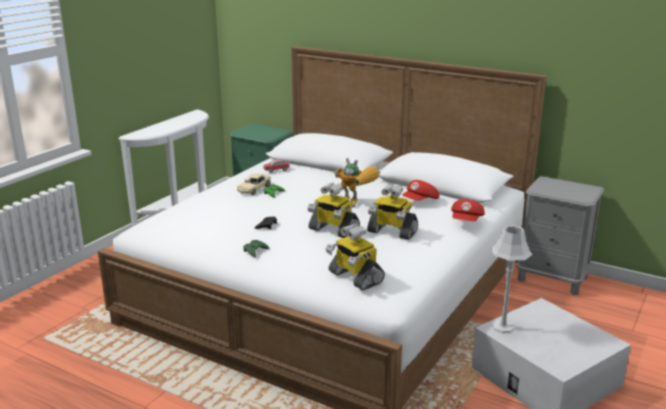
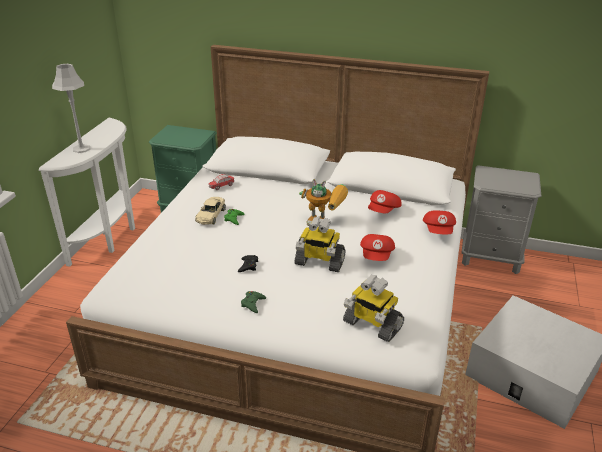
camera: 15 degrees left, 10 degrees up
(391, 232) = (377, 256): toy robot -> red cap
(503, 327) = (496, 337): grey table lamp -> grey table lamp (81, 149)

